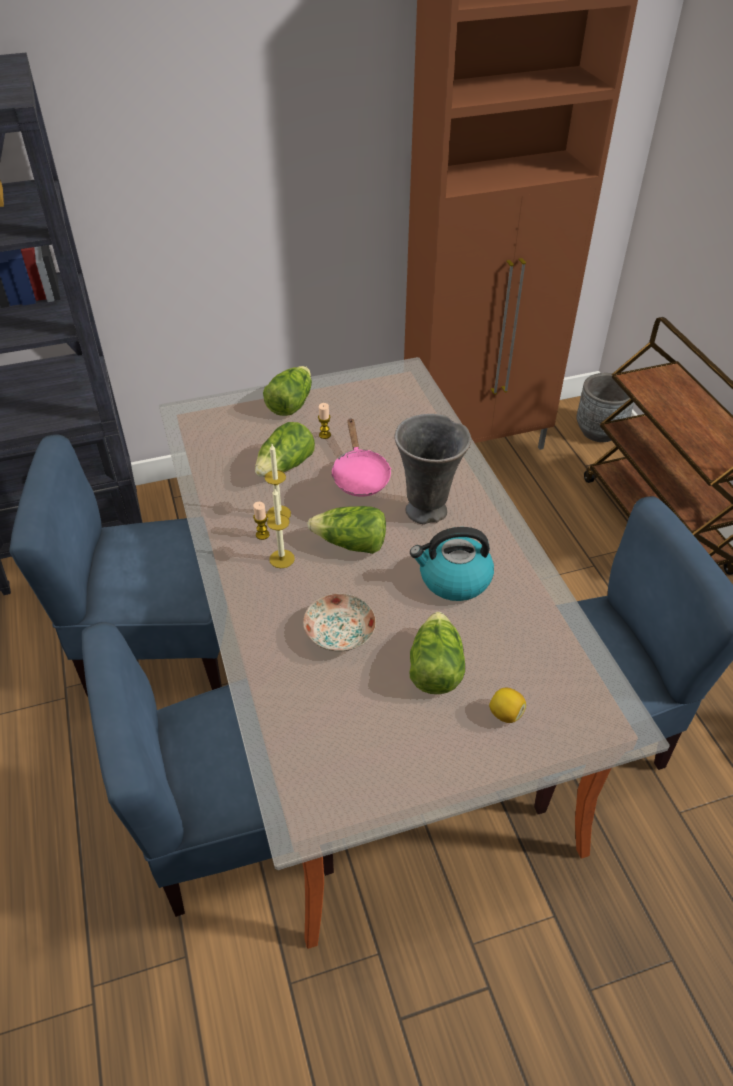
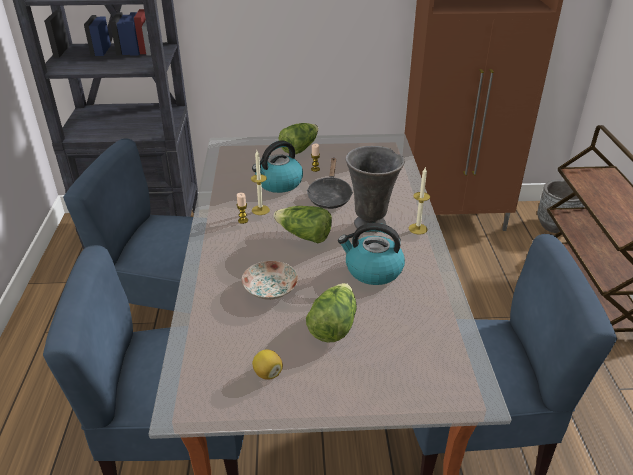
camera: 15 degrees right, 10 degrees down
(282, 559) = (249, 237): candle -> candle (418, 229)
(285, 467) = (278, 183): lettuce -> kettle
(359, 475) = (329, 196): pink frying pan -> black frying pan
(505, 714) = (377, 367): lemon -> lemon (267, 373)

